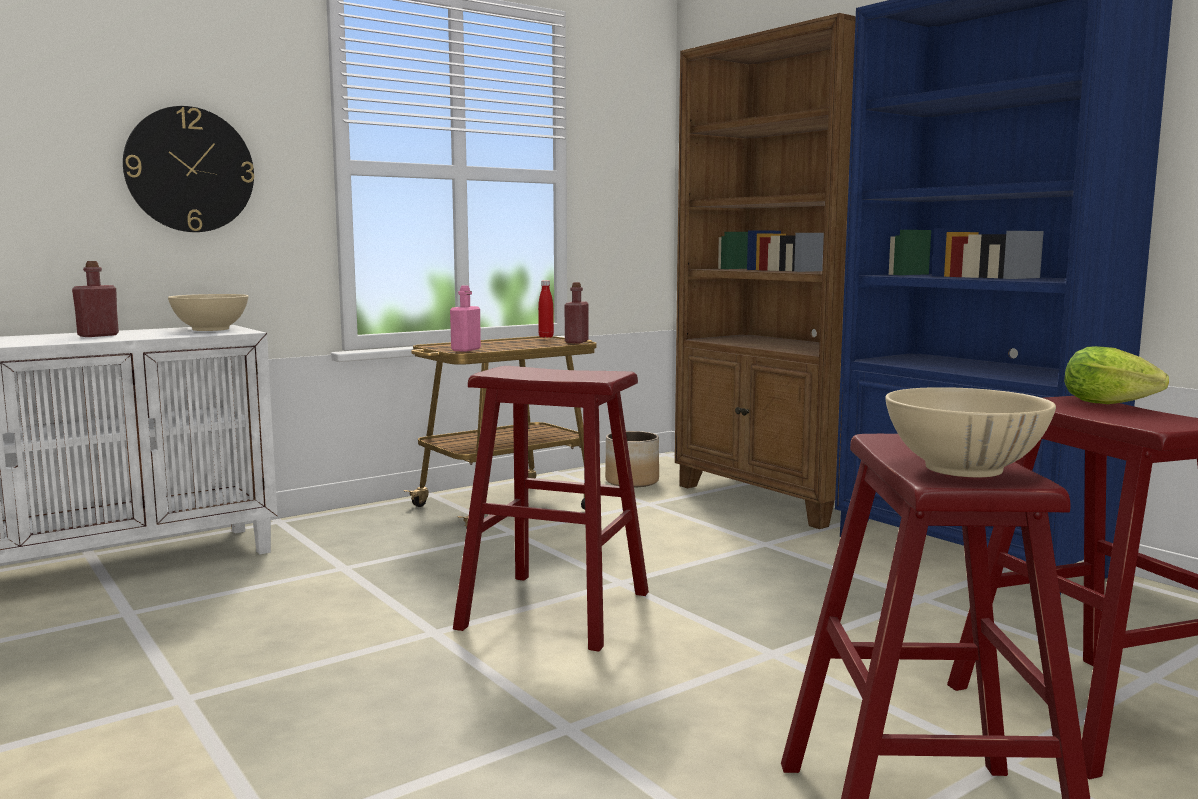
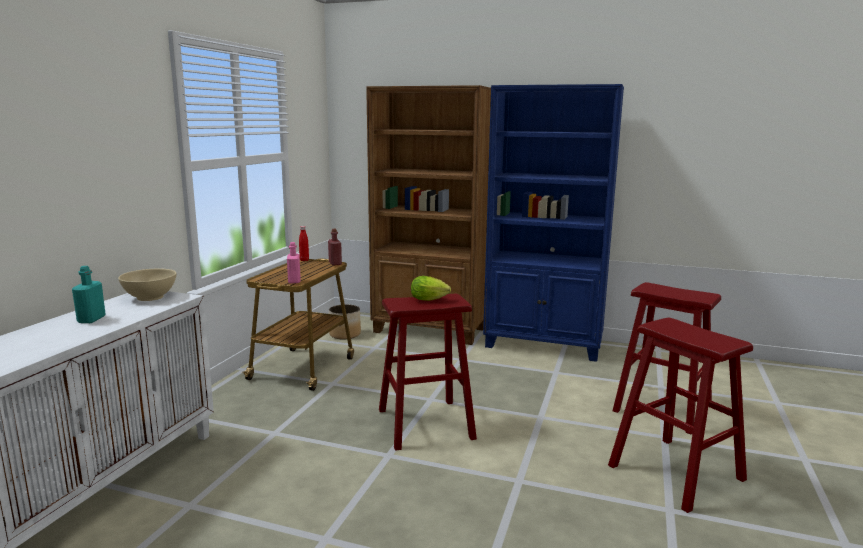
camera: 35 degrees left, 5 degrees up
(98, 335) = (91, 319): red bottle -> turquoise bottle
(190, 170) = (105, 182): wall clock -> none
(963, 468) = (711, 339): beige bowl -> none
(1114, 405) = (666, 287): lettuce -> lettuce (431, 300)

